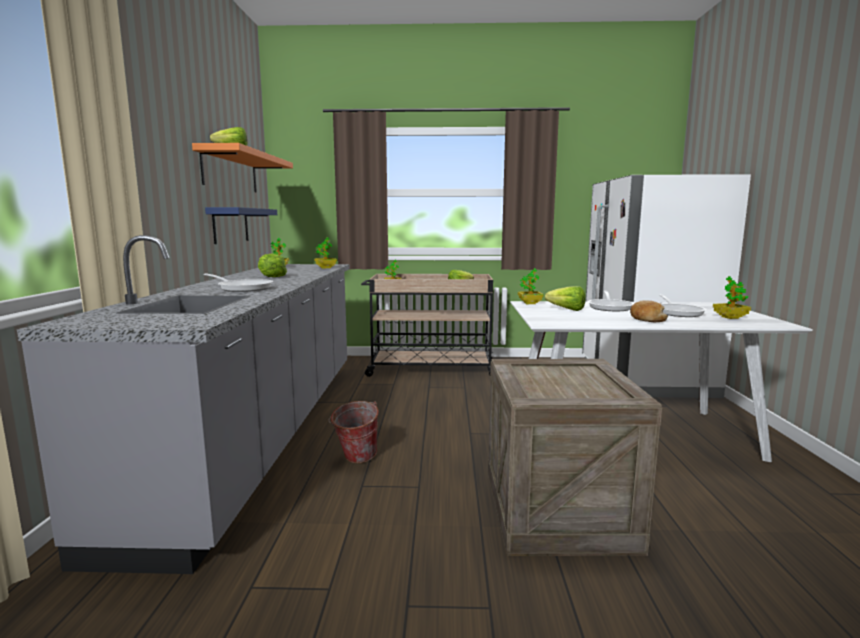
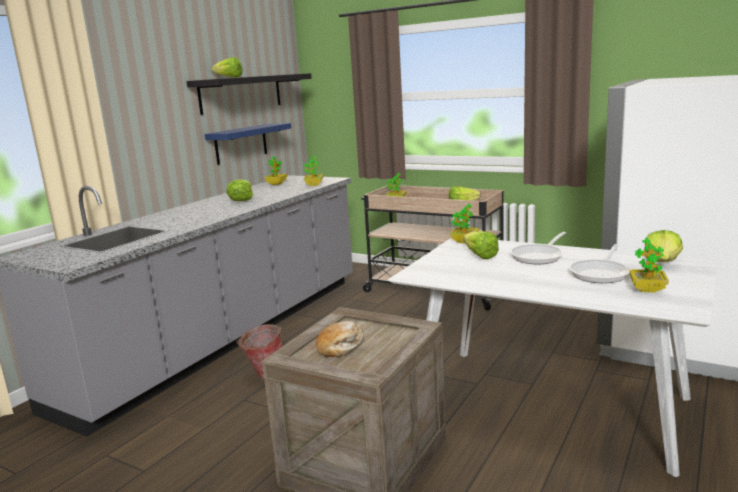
camera: 30 degrees right, 5 degrees up
(230, 171) = (241, 93): orange shelf -> black shelf
(243, 288) = (185, 218): frying pan -> none
(646, 319) = (534, 280): bread -> bread (341, 346)
(696, 305) = (662, 262): none -> lettuce

